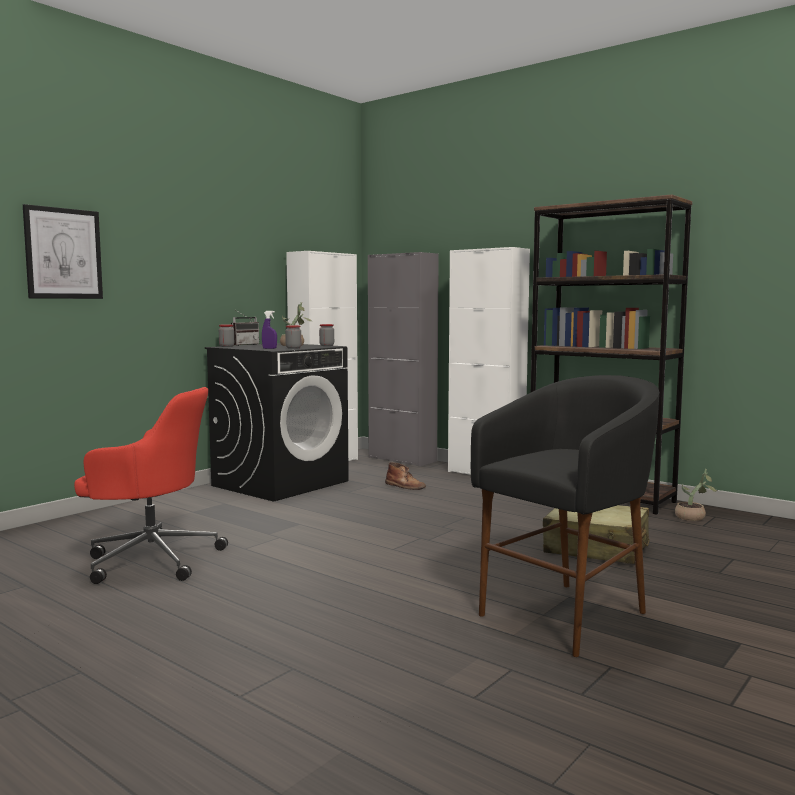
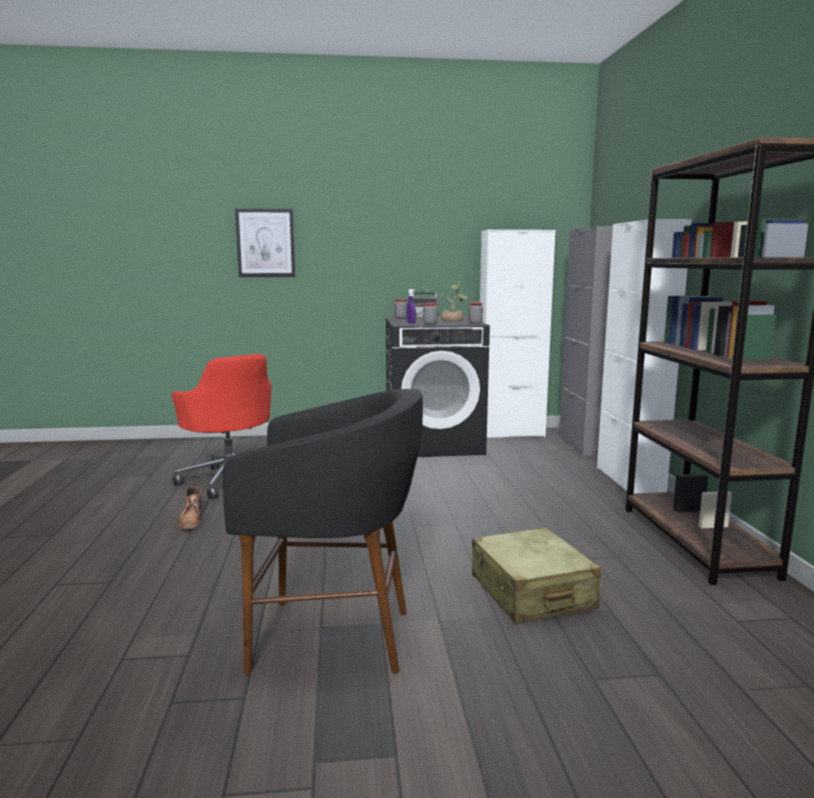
camera: 45 degrees right, 5 degrees up
(405, 486) = (520, 472): brown boot -> brown boot (191, 520)
(693, 518) = (752, 607): potted plant -> none

